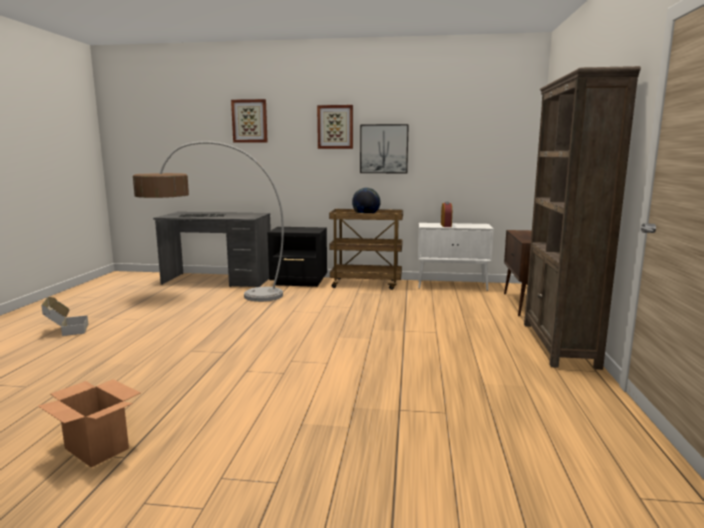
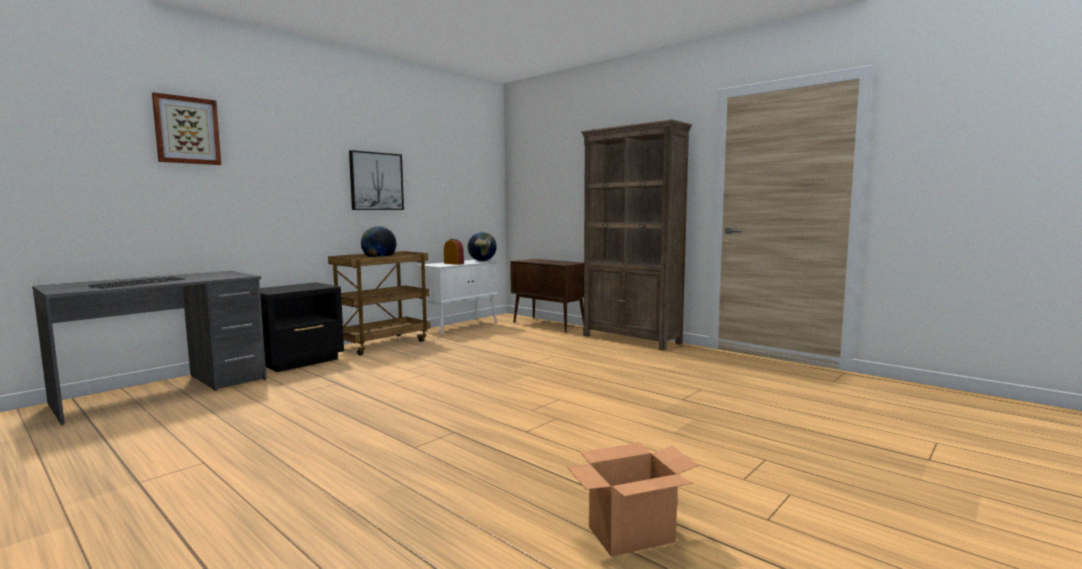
camera: 55 degrees left, 5 degrees down
(66, 331) = (109, 527): cardboard box -> none
(209, 297) = (228, 407): floor lamp -> none
(335, 127) = (318, 151): picture -> none
(481, 226) = (482, 261): none -> globe

